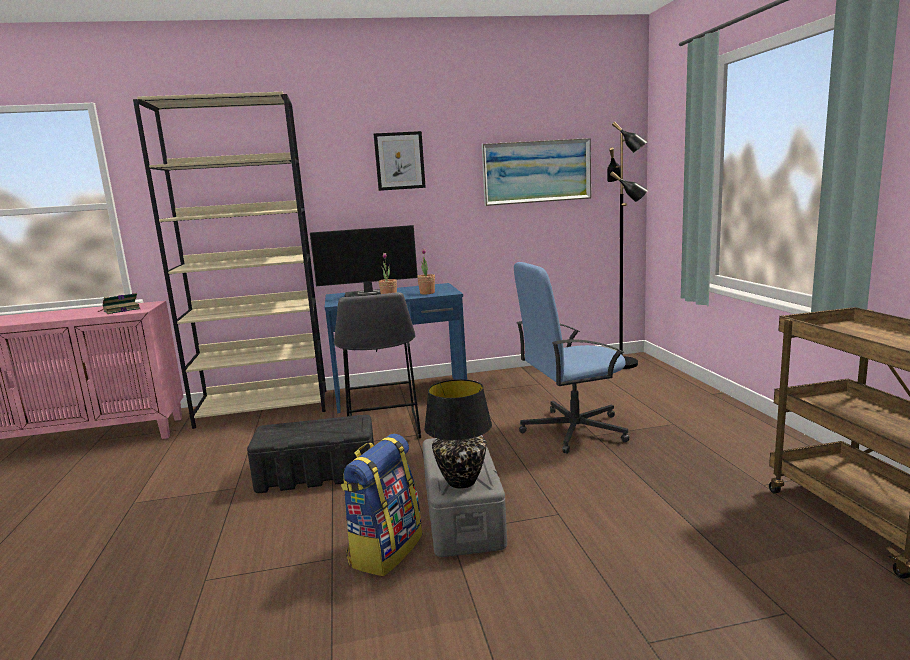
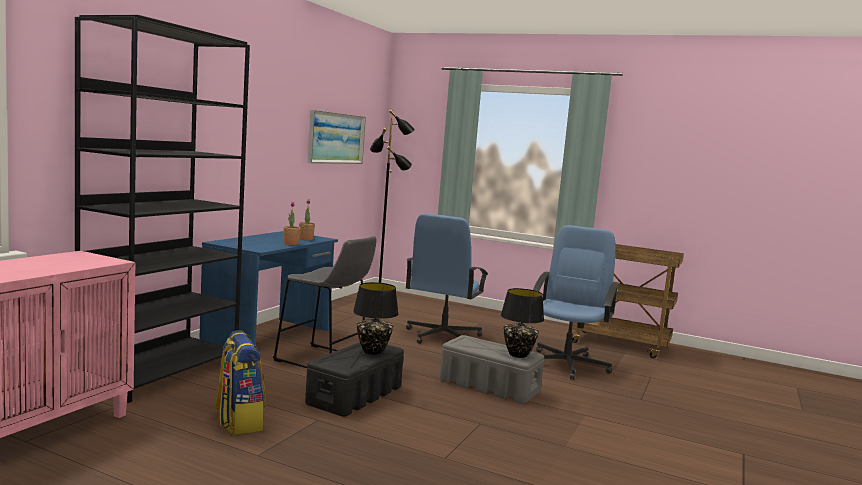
camera: 55 degrees left, 5 degrees down
(120, 310) = (79, 262): book -> none
(264, 408) = (162, 372): beige bookcase -> black bookcase
(330, 429) = (372, 351): none -> black table lamp
(369, 294) = (253, 241): monitor -> none
(385, 550) = (494, 411): backpack -> backpack (238, 421)
(399, 161) = (262, 115): picture -> none
(660, 524) = (567, 364): none -> blue office chair

